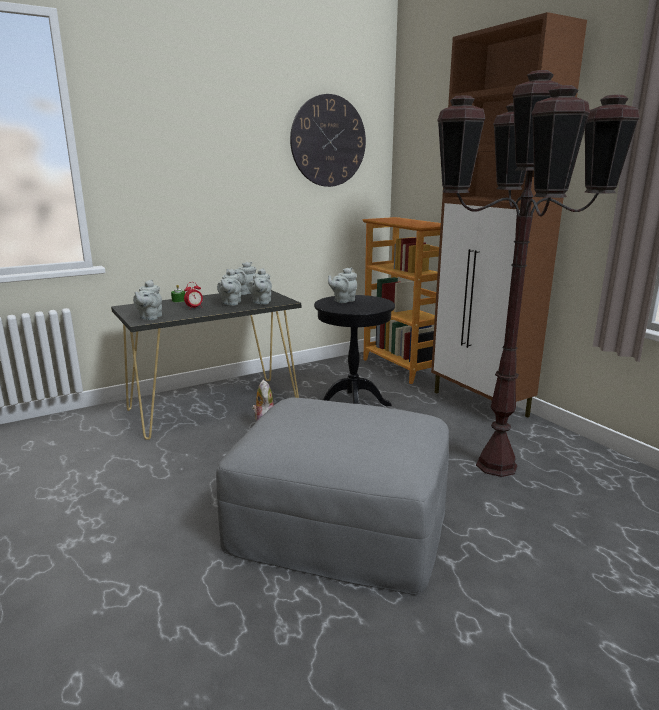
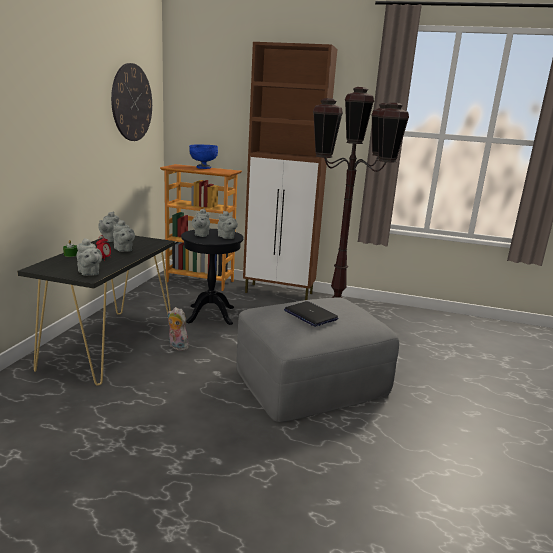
camera: 45 degrees left, 0 degrees up
(261, 302) = (145, 245): grey teapot -> grey teapot (227, 237)
(320, 422) = (310, 315): none -> laptop
(414, 221) = (203, 168): none -> blue bowl

